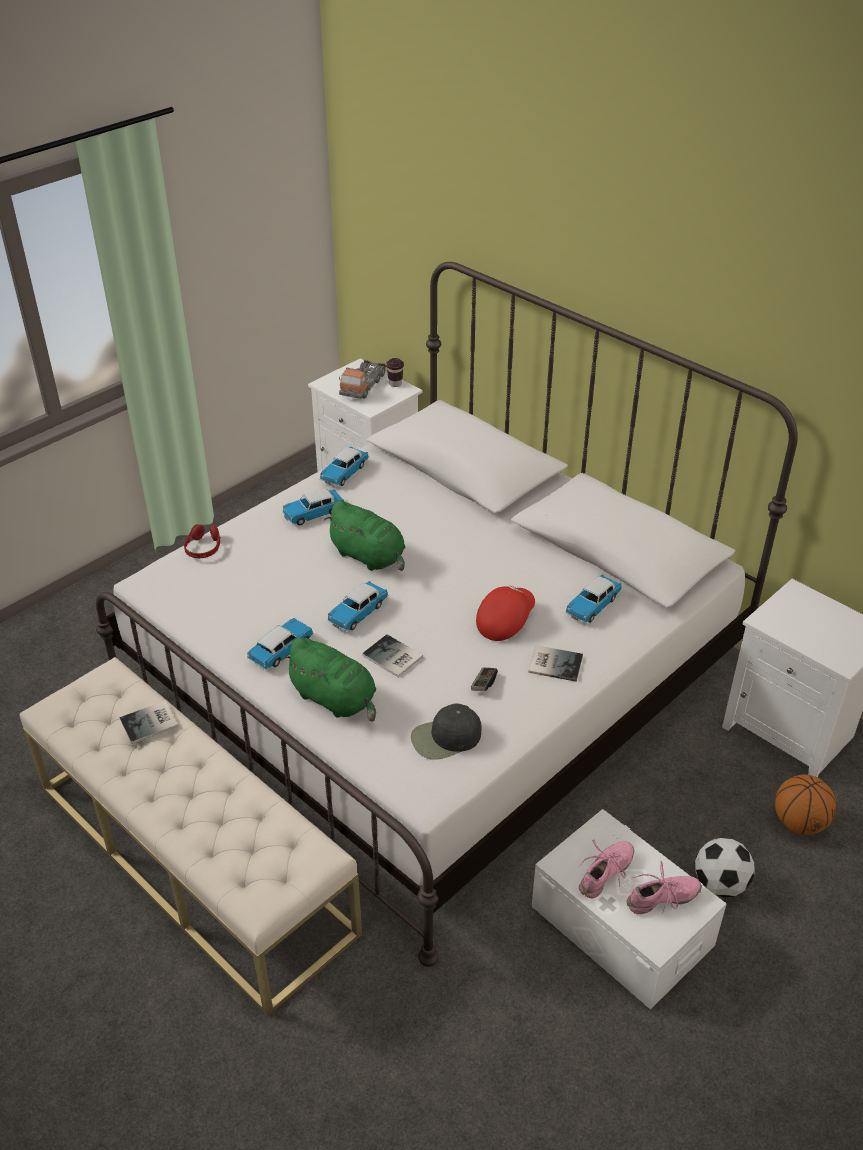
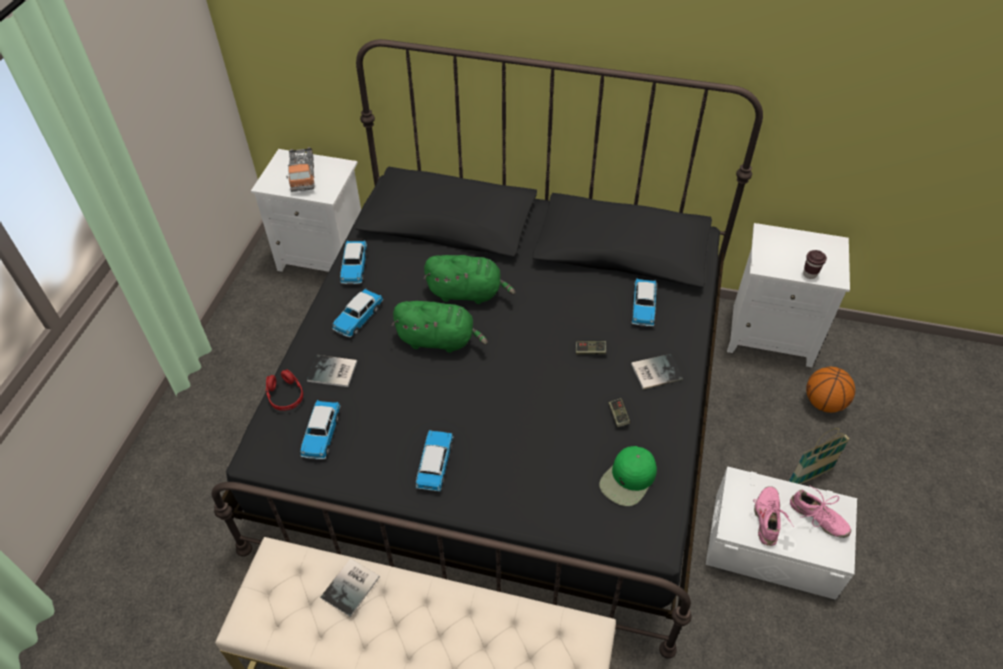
camera: 30 degrees left, 10 degrees up
(335, 699) = (516, 489): green plush toy -> green plush toy (468, 293)
(358, 613) = (471, 398): toy car -> toy car (322, 434)
(392, 658) = (531, 427): book -> book (333, 372)
(395, 384) = (329, 163): brown cup -> brown cup (809, 274)
(431, 682) = (501, 413): white bed -> black bed
(445, 738) = (628, 480): black cap -> green cap
(504, 621) = (590, 351): red cap -> game controller
(662, 899) = (817, 518): pink shoe -> pink shoe turned 90 degrees clockwise
(720, 884) = (809, 476): football -> basket

